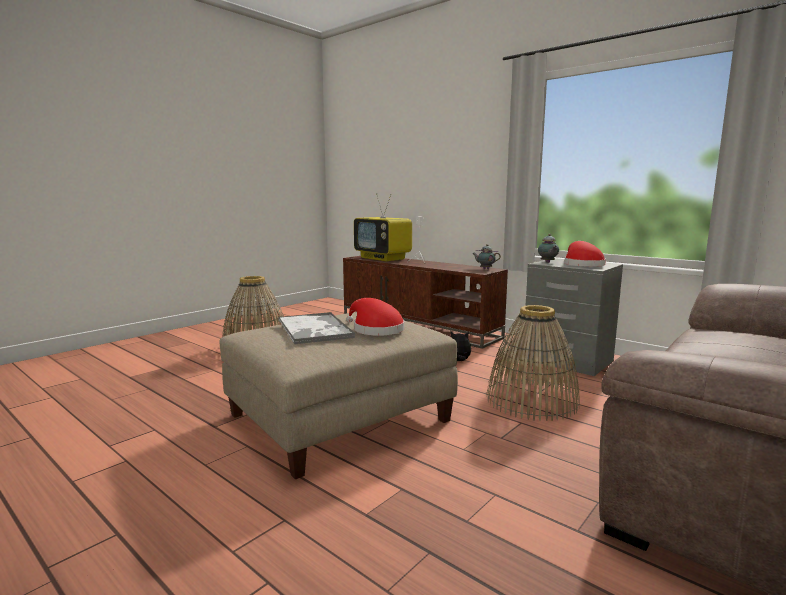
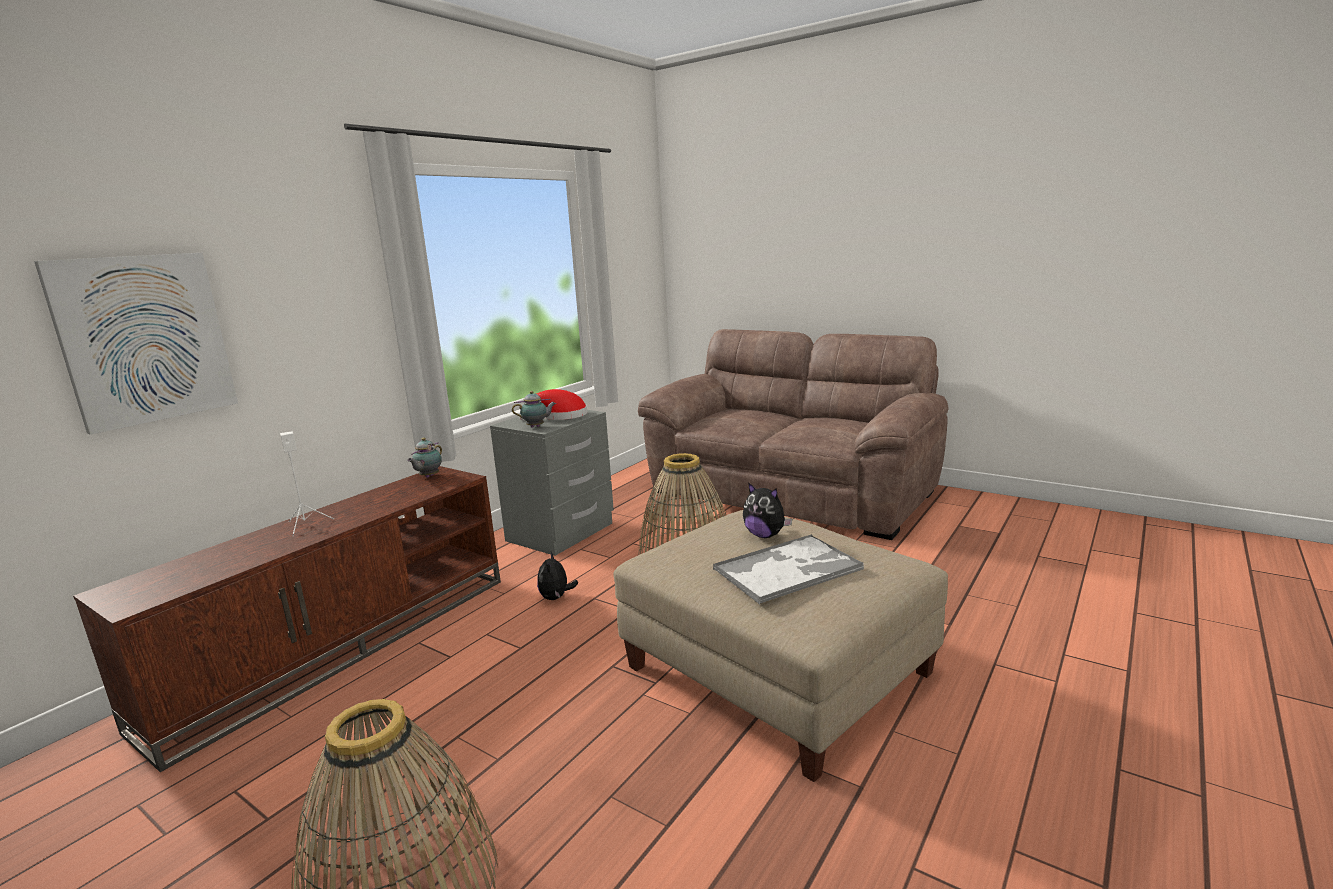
camera: 95 degrees left, 5 degrees up
(375, 329) = (765, 535): red hat -> plush toy
(383, 258) = (199, 565): television -> none
(416, 170) = (144, 339): none -> picture

